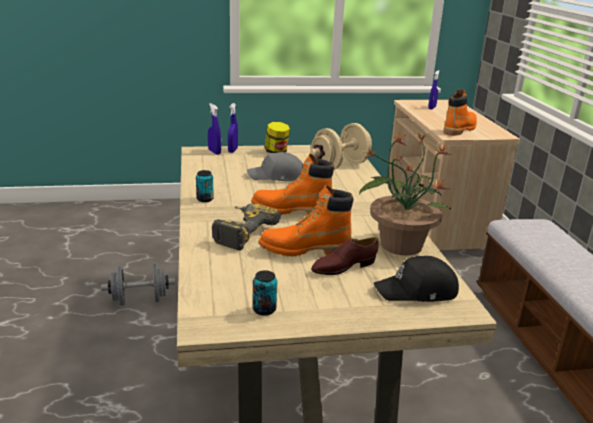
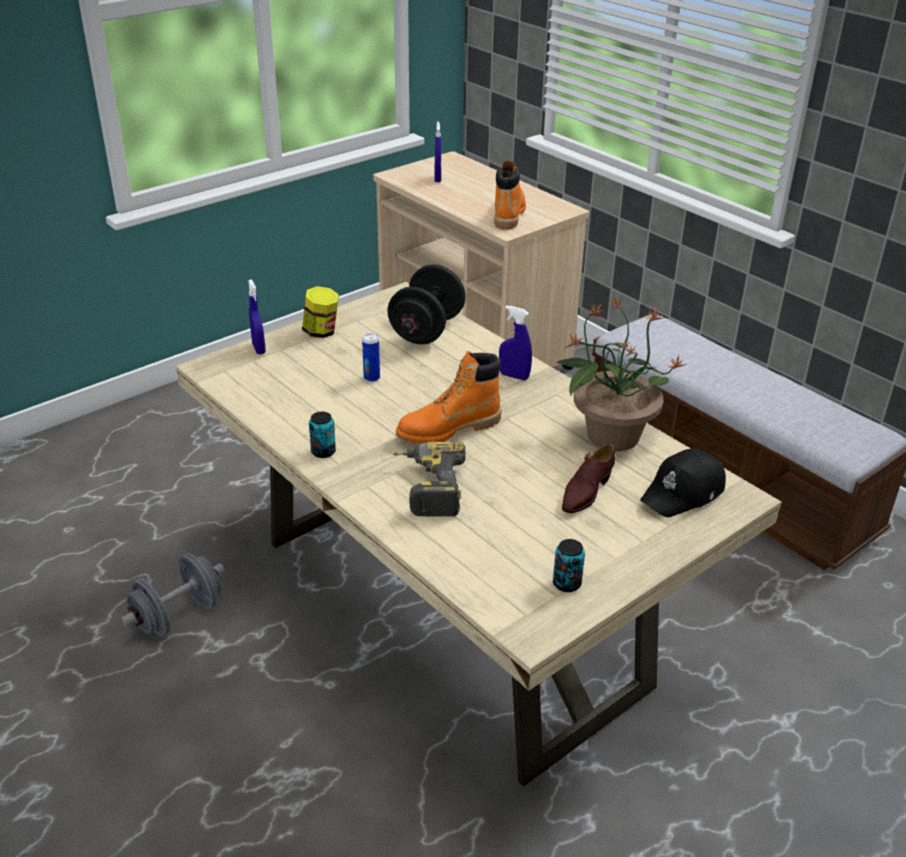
camera: 30 degrees left, 10 degrees up
(214, 152) = (237, 361): blue spray bottle -> blue spray bottle (514, 376)
(278, 177) = (371, 378): grey cap -> can
(305, 249) = (523, 483): orange boot -> none
(340, 165) = (427, 330): beige dumbbell -> black dumbbell

